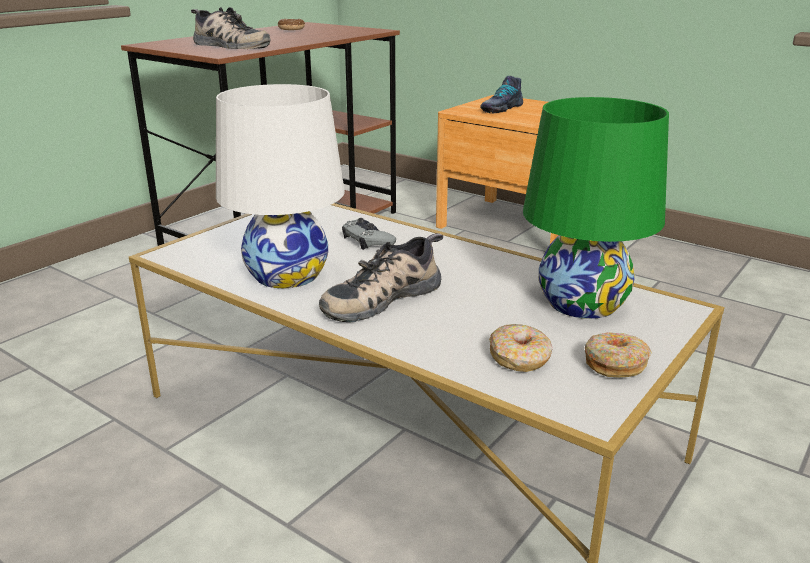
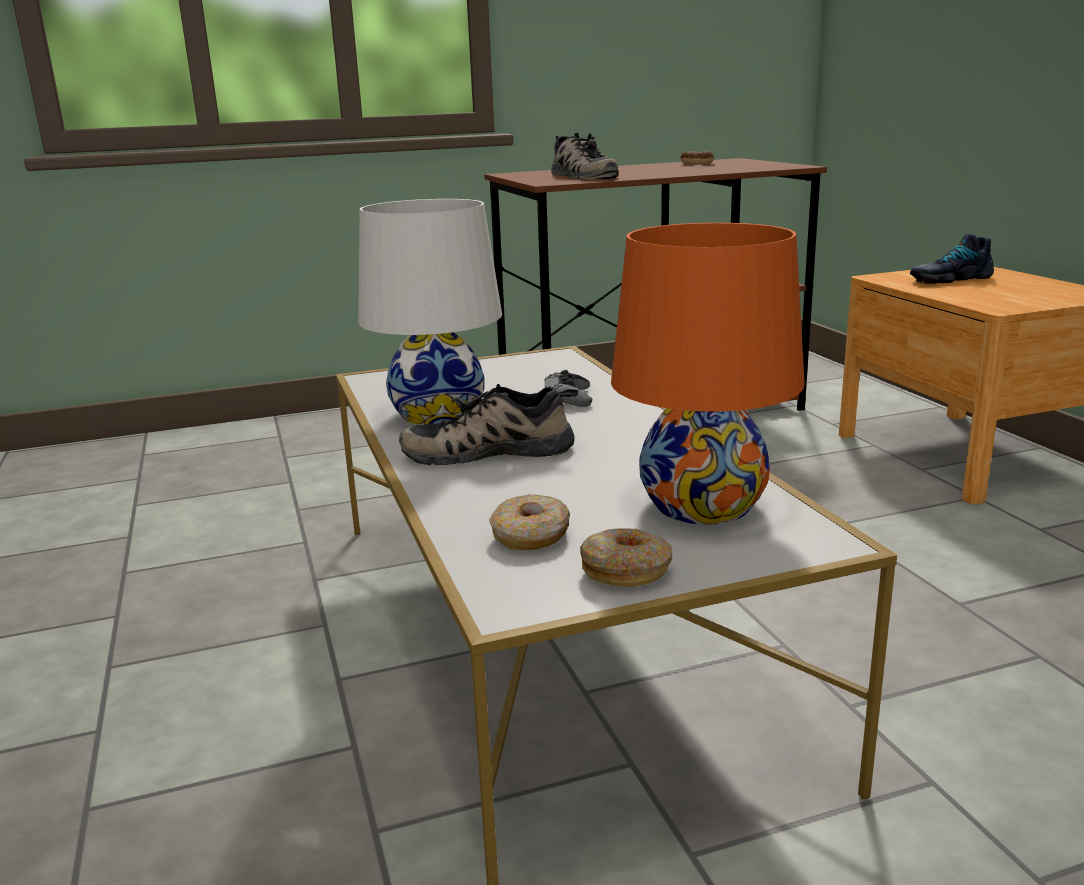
camera: 35 degrees right, 5 degrees down
(582, 303) = (702, 505): green table lamp -> orange table lamp

